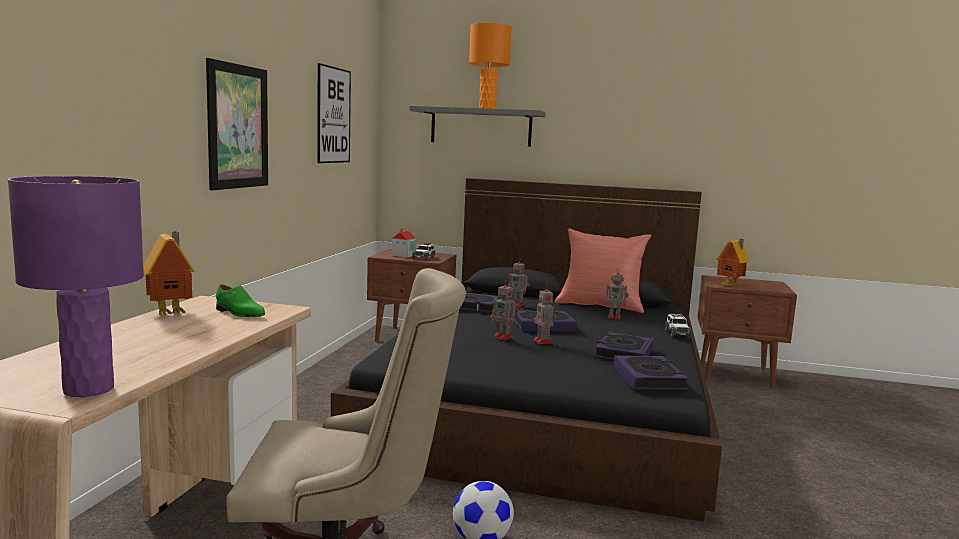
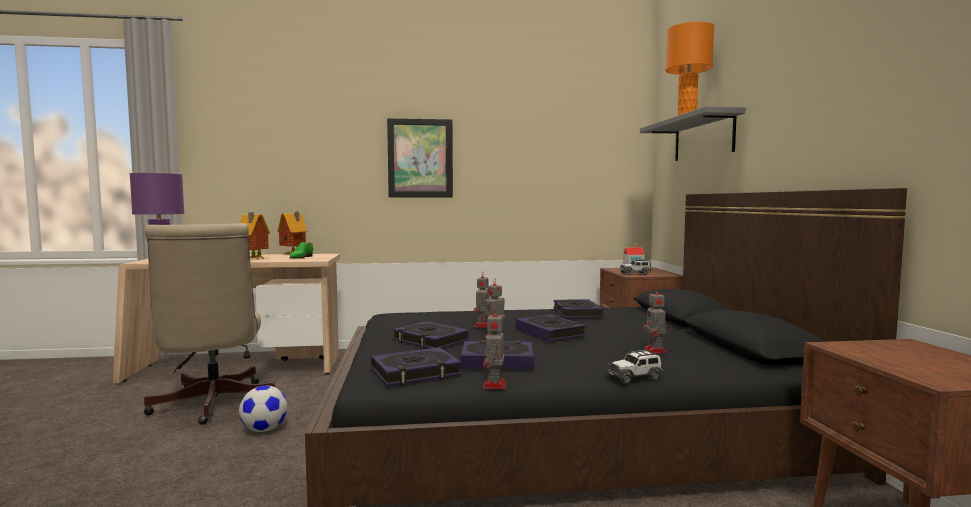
camera: 70 degrees right, 5 degrees down
(333, 115) = (557, 146): picture -> none
(517, 305) = (619, 321): toy robot -> toy robot (494, 386)
(540, 361) = (430, 341): none -> book
(600, 305) = (700, 343): red pillow -> none
(731, 286) = (860, 352): toy house -> toy house (253, 259)

